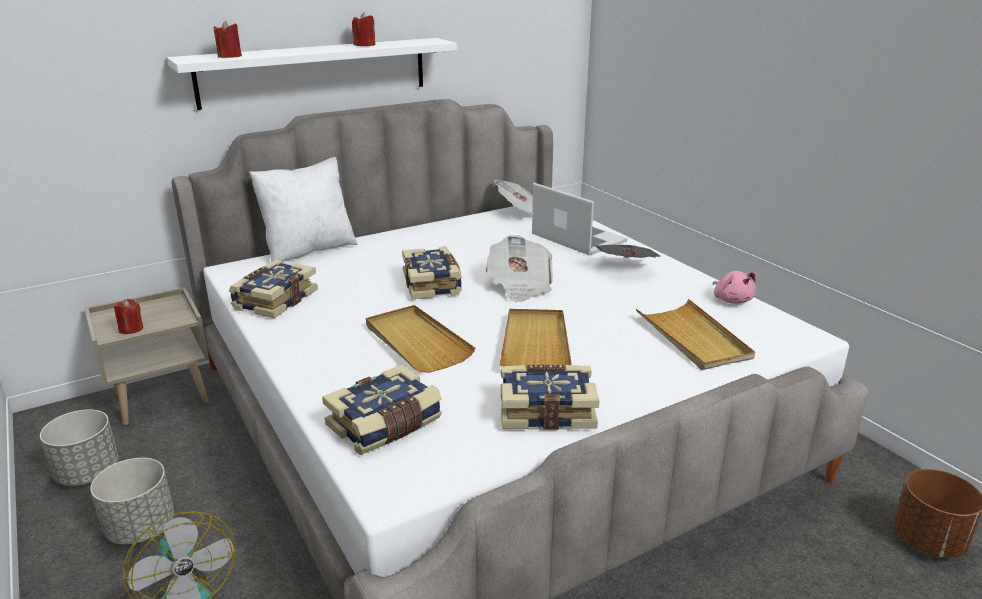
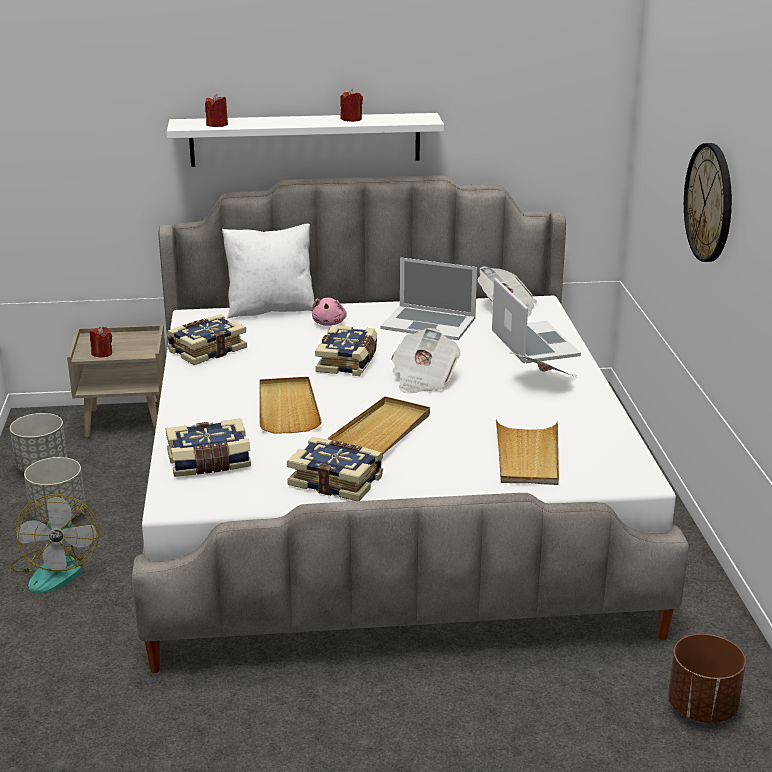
camera: 25 degrees right, 0 degrees up
(471, 237) = (429, 323): none -> laptop
(732, 300) = (611, 433): pink plush toy -> pink plush toy (329, 323)
(745, 79) = (709, 202): none -> wall clock

